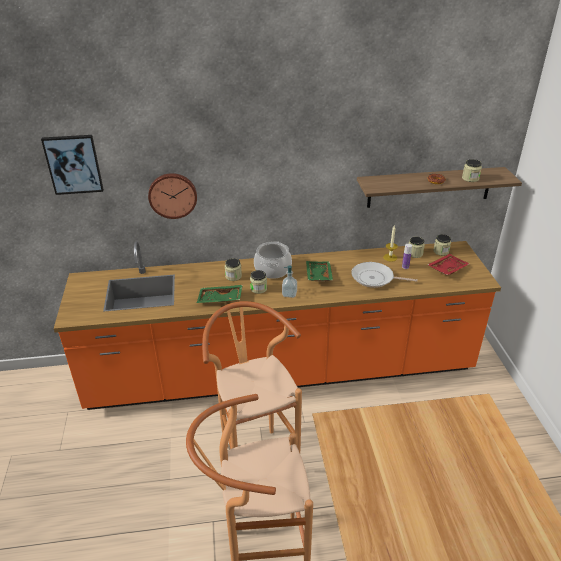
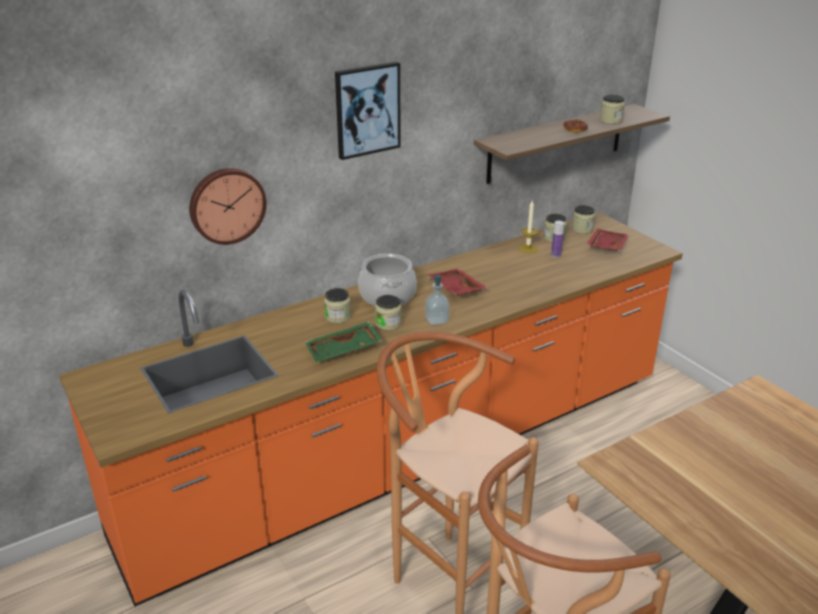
camera: 25 degrees left, 5 degrees down
(73, 164) = (65, 173): picture -> picture (367, 110)
(318, 275) = (455, 289): green tray -> red tray
(375, 278) = (531, 276): frying pan -> none

